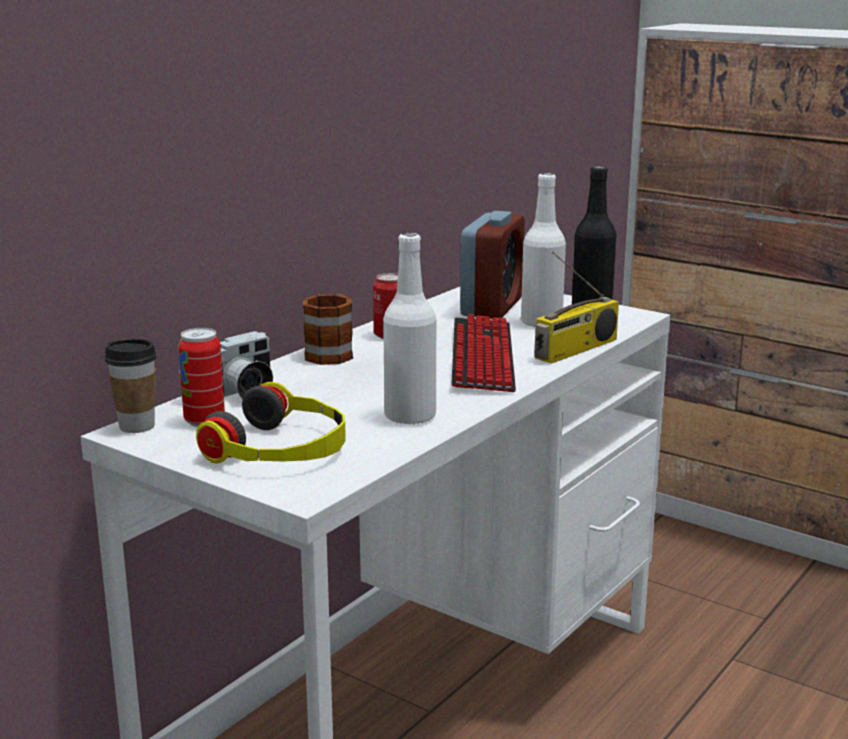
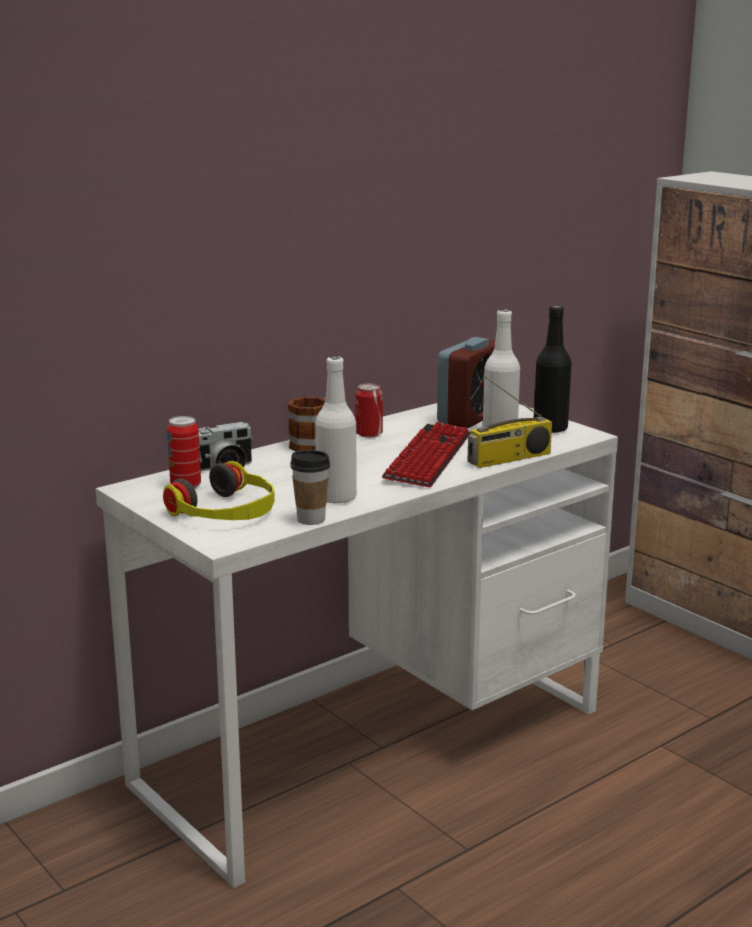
camera: 15 degrees right, 0 degrees up
(137, 426) = (137, 485): cup -> cup (311, 519)

